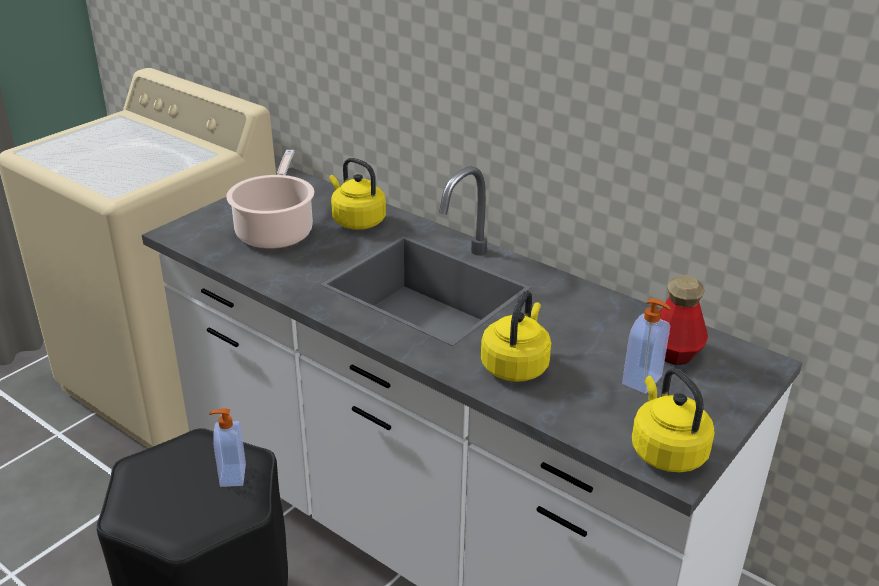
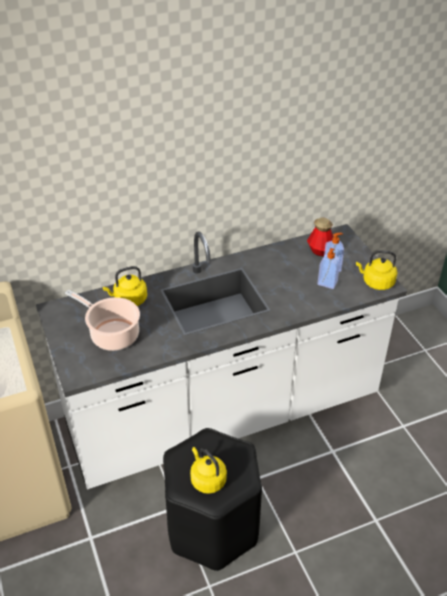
camera: 60 degrees left, 10 degrees up
(231, 475) = (215, 449): soap dispenser -> soap dispenser (327, 284)
(516, 365) = (298, 297): yellow kettle -> yellow kettle (207, 479)

